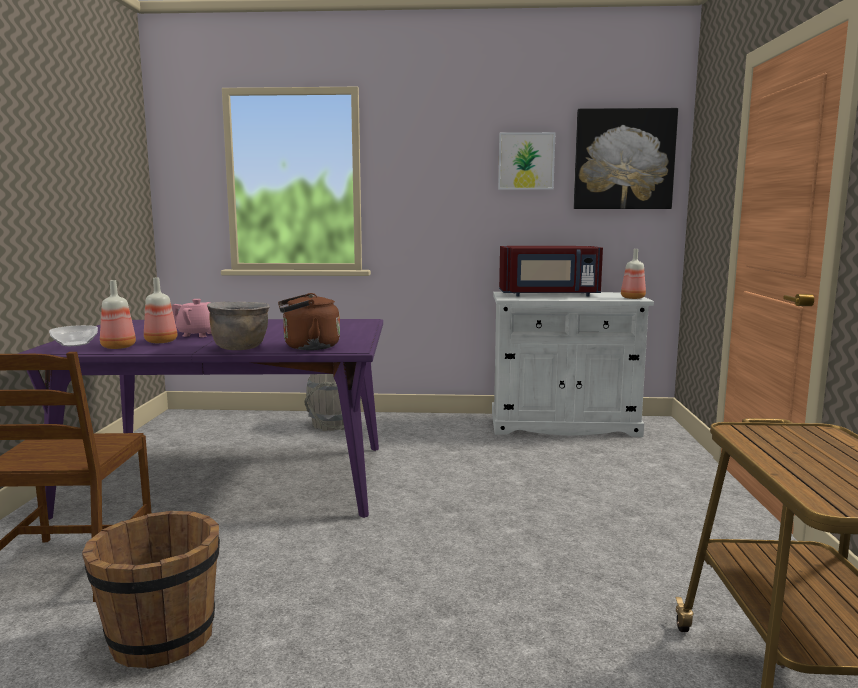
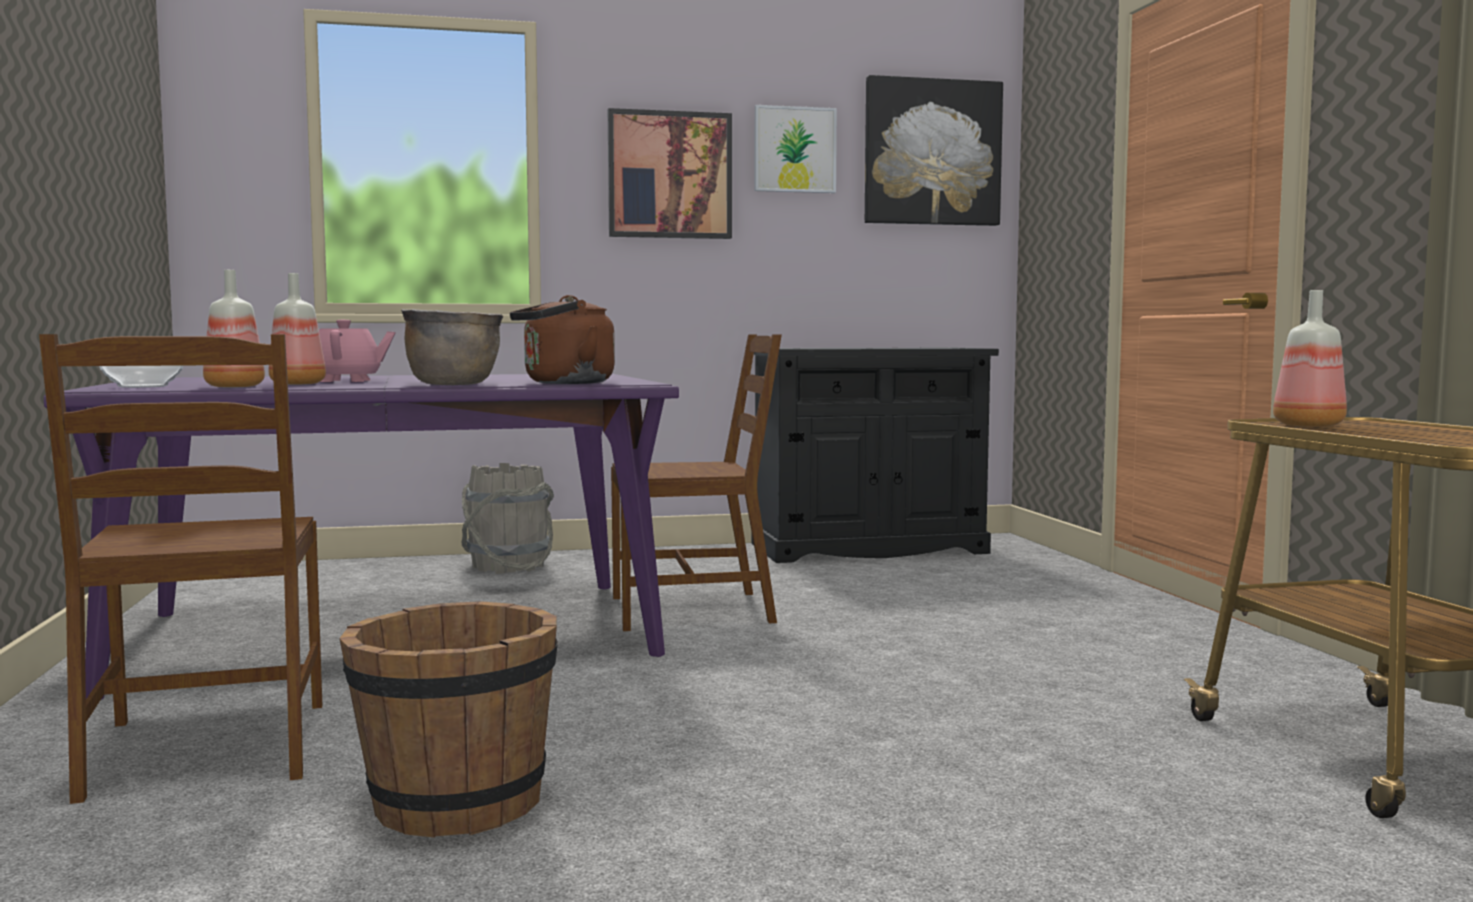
camera: 15 degrees left, 5 degrees down
(413, 475) = (693, 610): none -> brown chair
(442, 181) = (669, 175): none -> picture
(549, 295) = (842, 347): red microwave -> none
(563, 425) = (868, 548): white cabinet -> black cabinet
(632, 298) = (963, 348): bottle -> bottle (1306, 426)

